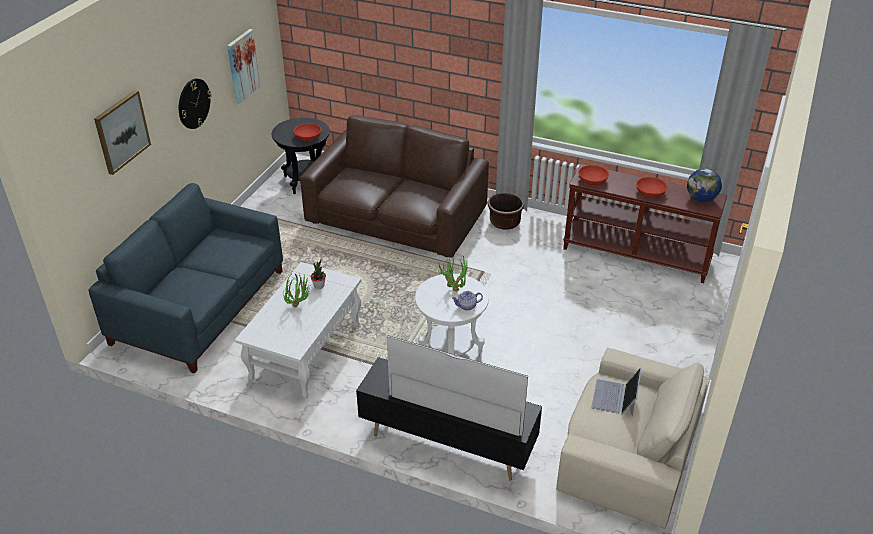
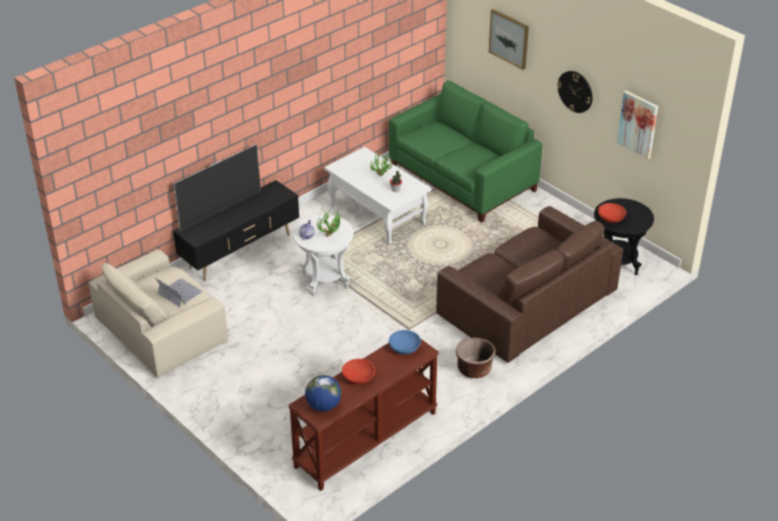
camera: 115 degrees right, 0 degrees up
(200, 306) = (462, 179): blue sofa -> green sofa
(592, 180) = (404, 347): red bowl -> blue bowl

